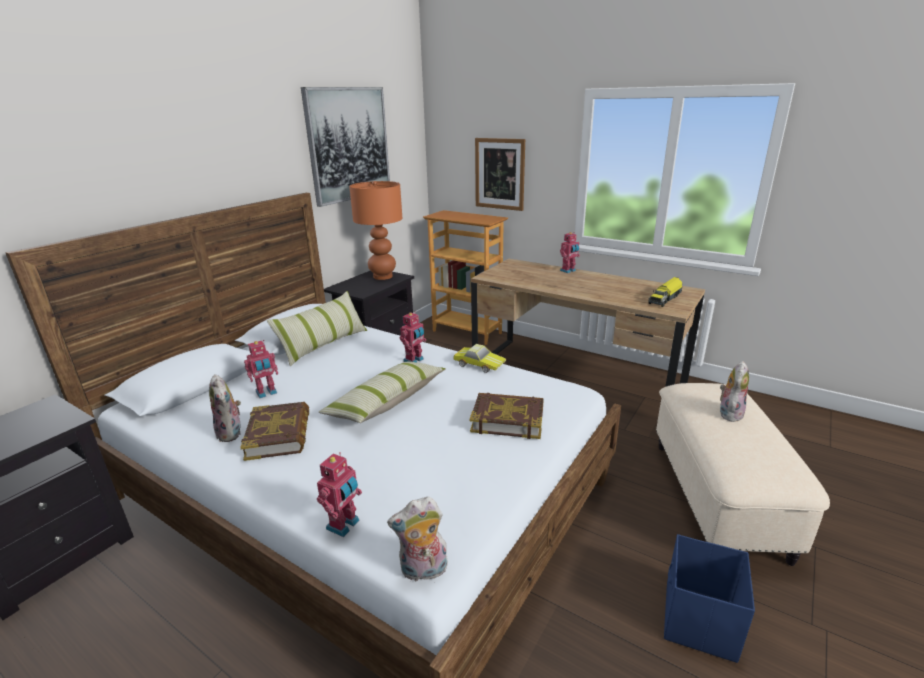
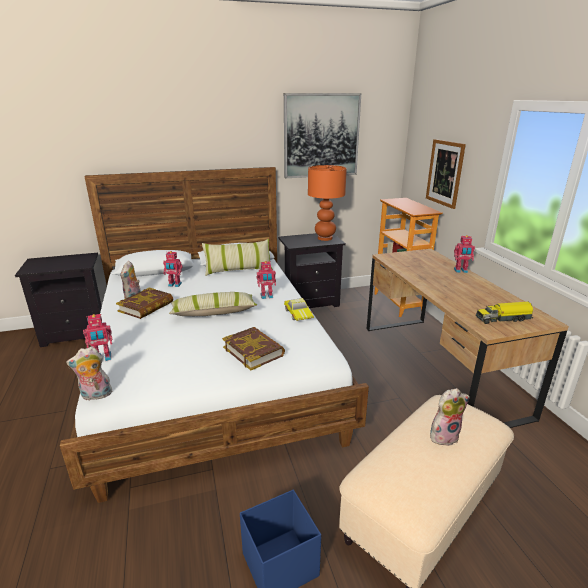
camera: 40 degrees right, 0 degrees up
(423, 571) = (95, 396): plush toy -> plush toy turned 45 degrees counterclockwise

